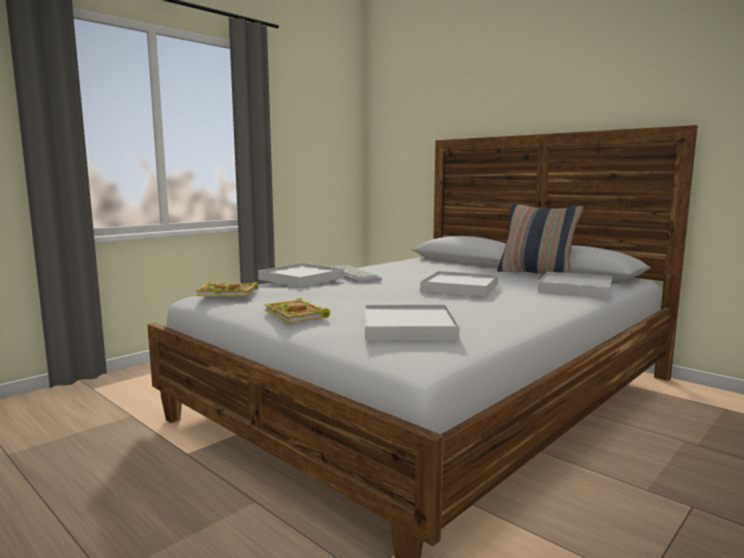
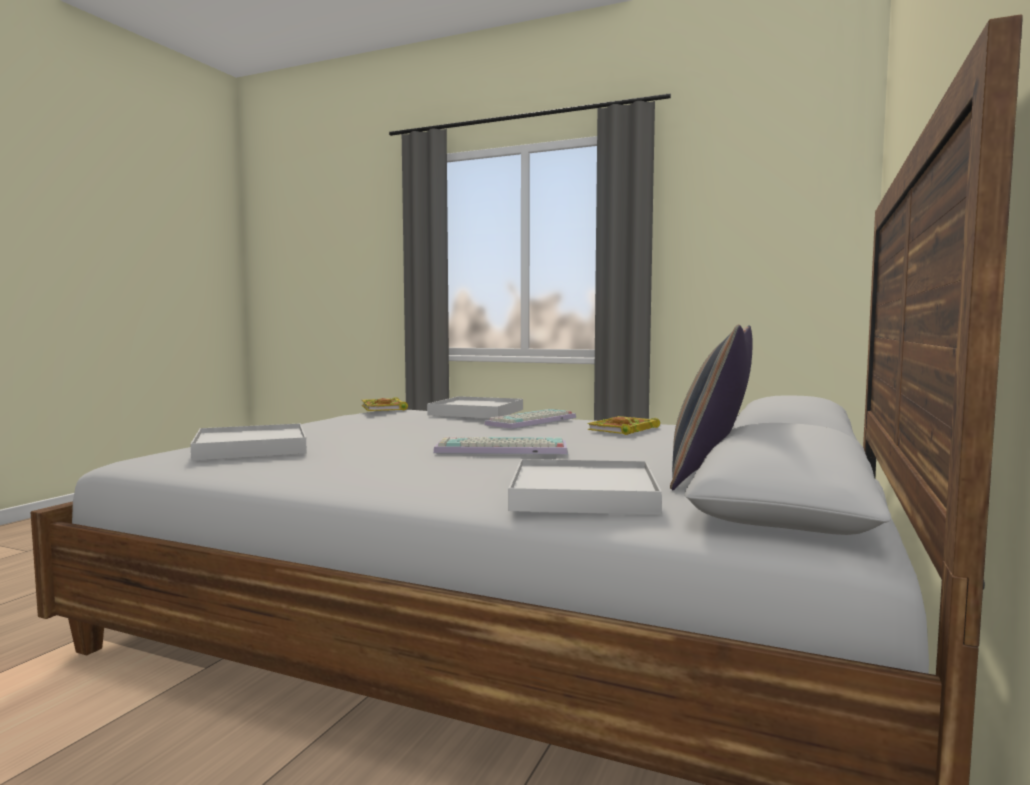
camera: 70 degrees right, 5 degrees down
(297, 315) = (306, 426): book -> book (623, 430)
(460, 287) = (499, 450): white tray -> keyboard

